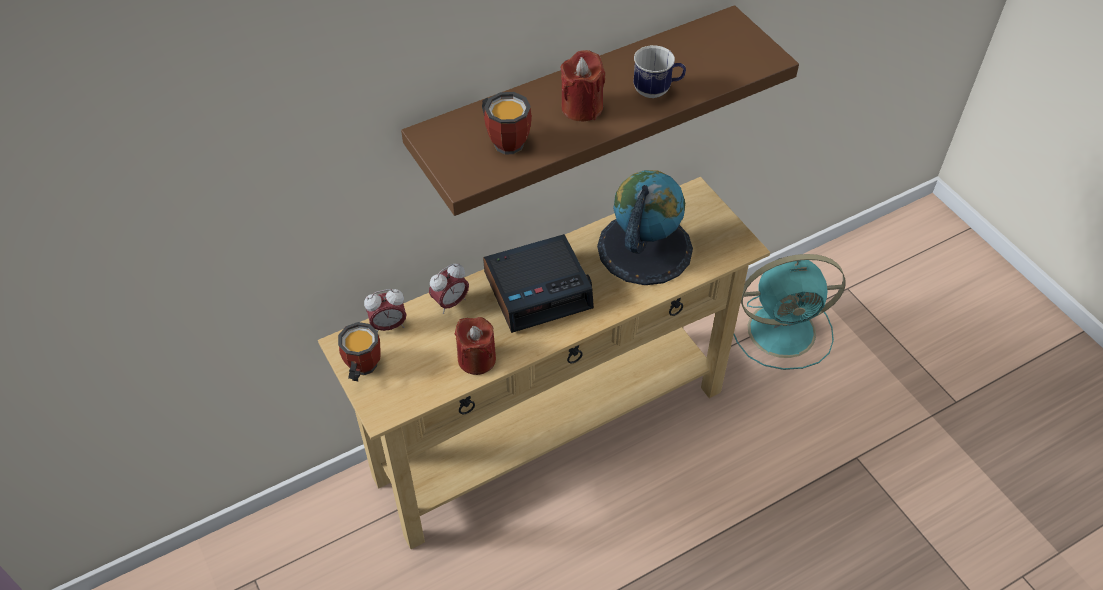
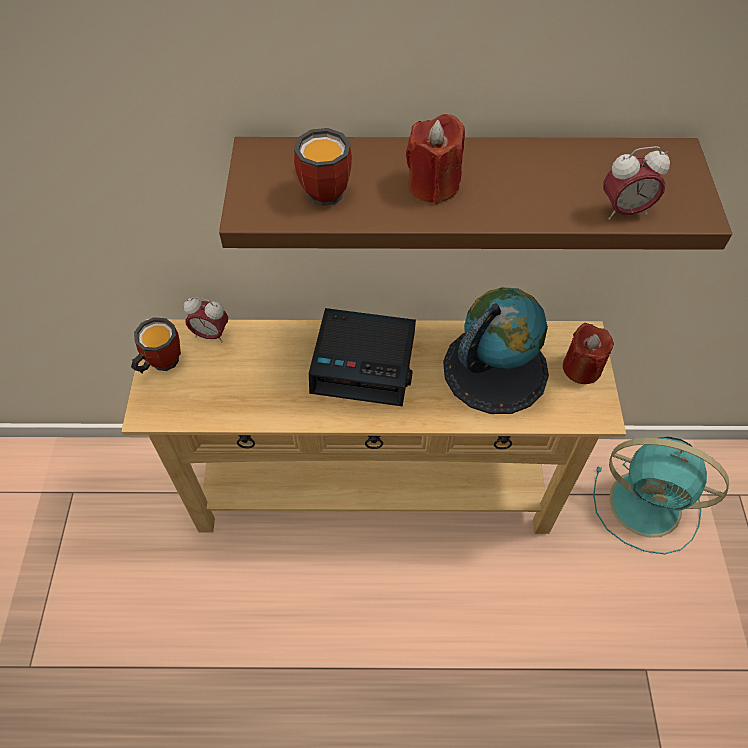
camera: 30 degrees right, 5 degrees up
(450, 303) = (278, 338): alarm clock -> alarm clock (624, 211)
(476, 359) = (262, 403): red candle -> red candle (581, 368)
(657, 91) = (532, 200): mug -> none

